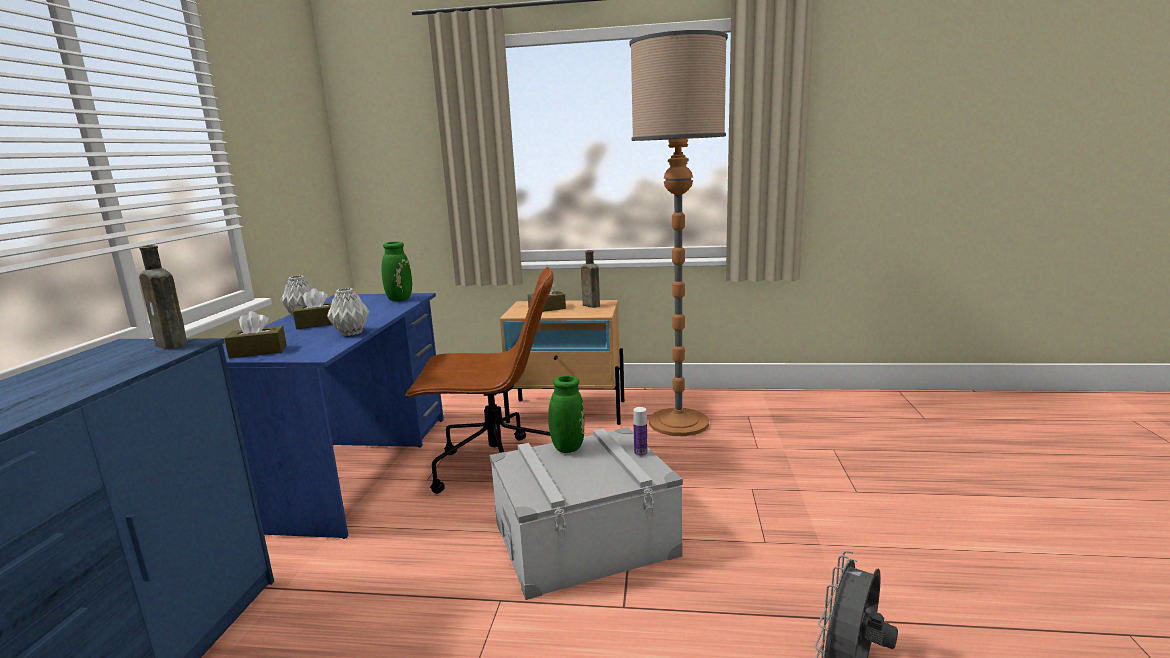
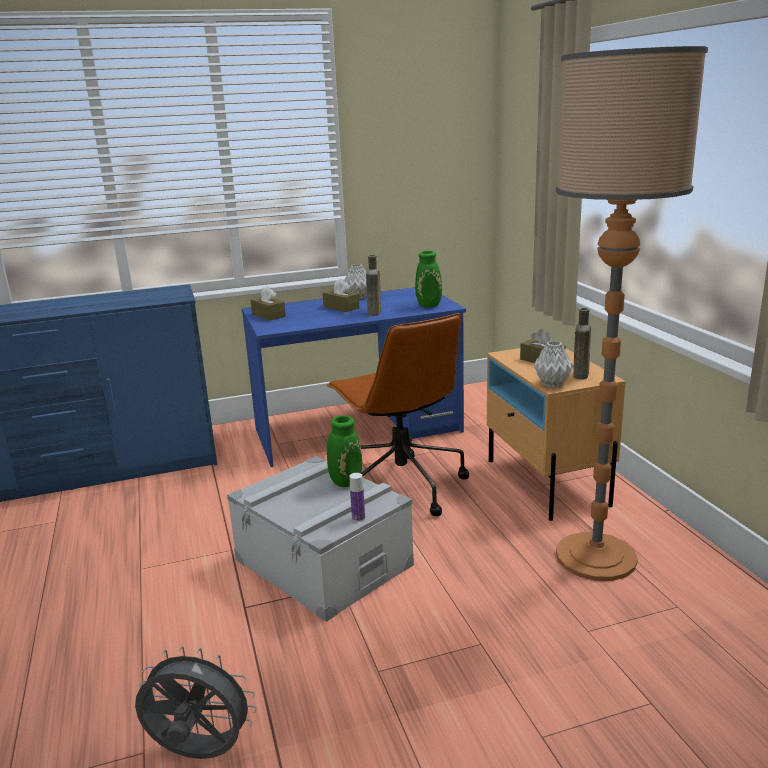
camera: 65 degrees right, 5 degrees up
(173, 345) = (177, 296): brown bottle -> brown bottle (374, 313)
(351, 333) = (324, 321): grey vase -> grey vase (552, 383)

